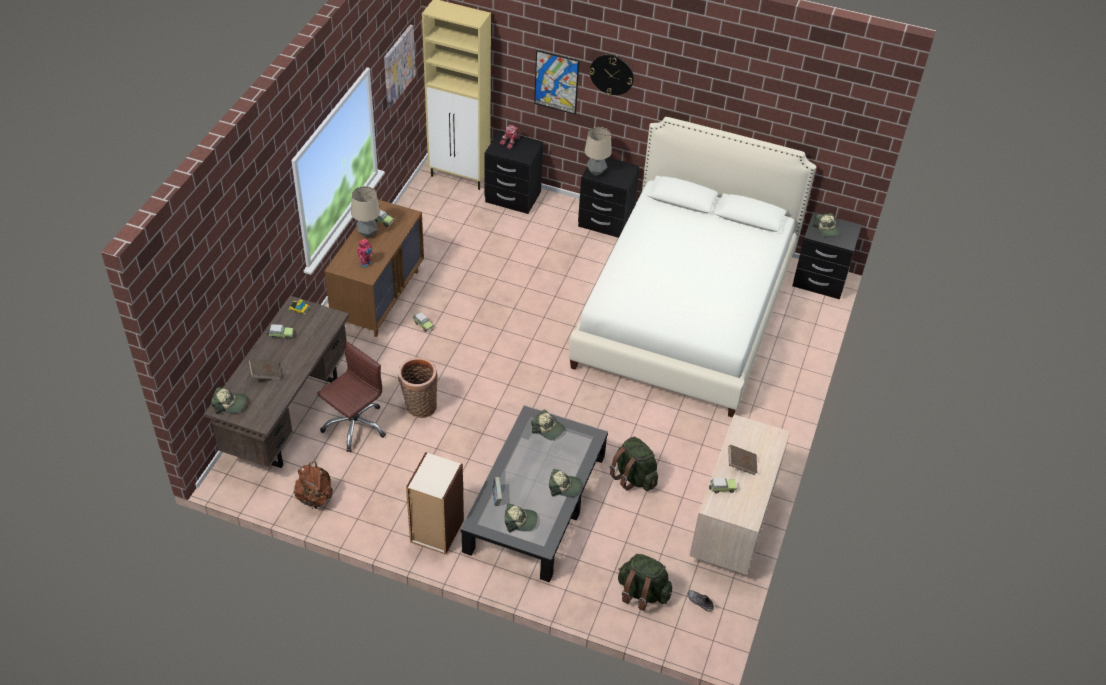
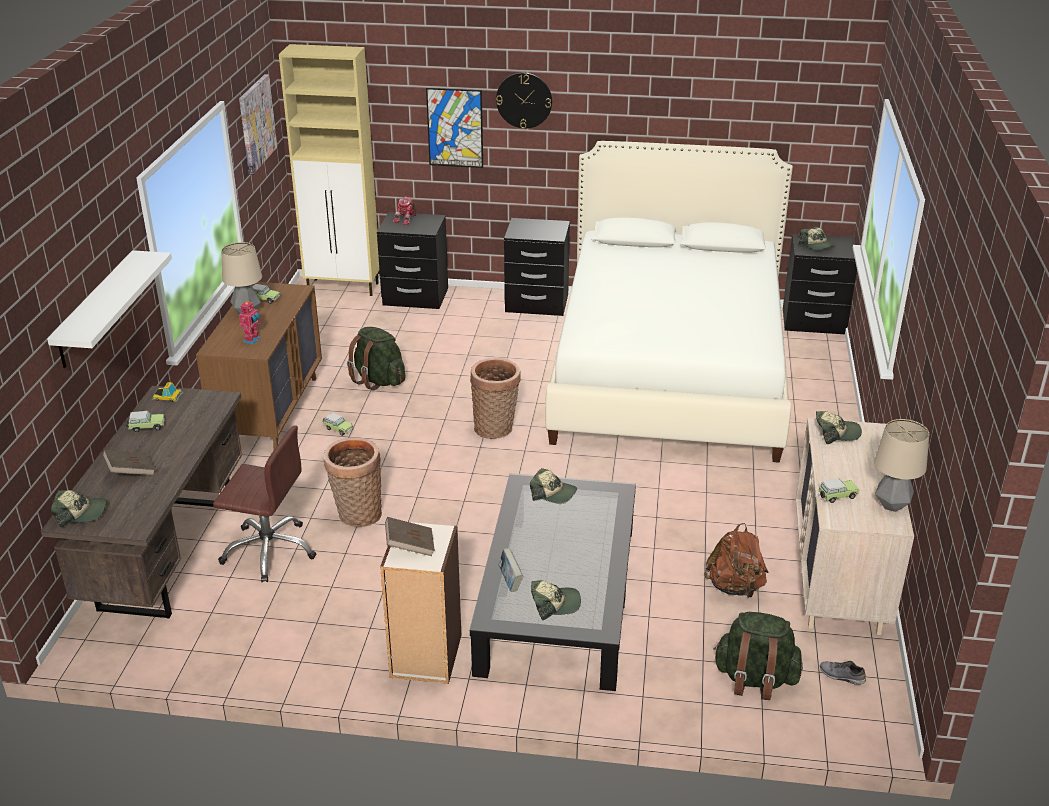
camera: 10 degrees left, 15 degrees down
(253, 262) = (96, 309): none -> white shelf
(315, 497) = (229, 646): brown backpack -> brown backpack (735, 587)
(354, 425) = (269, 550): brown office chair -> brown office chair turned 75 degrees clockwise
(537, 345) = (496, 428): none -> basket
(564, 486) = (602, 553): cap -> cap (836, 433)
(596, 172) = (520, 231): table lamp -> table lamp (892, 505)
(633, 477) = (681, 545): green backpack -> green backpack (378, 380)
(741, 464) = (847, 467): brown book -> brown book (410, 546)

